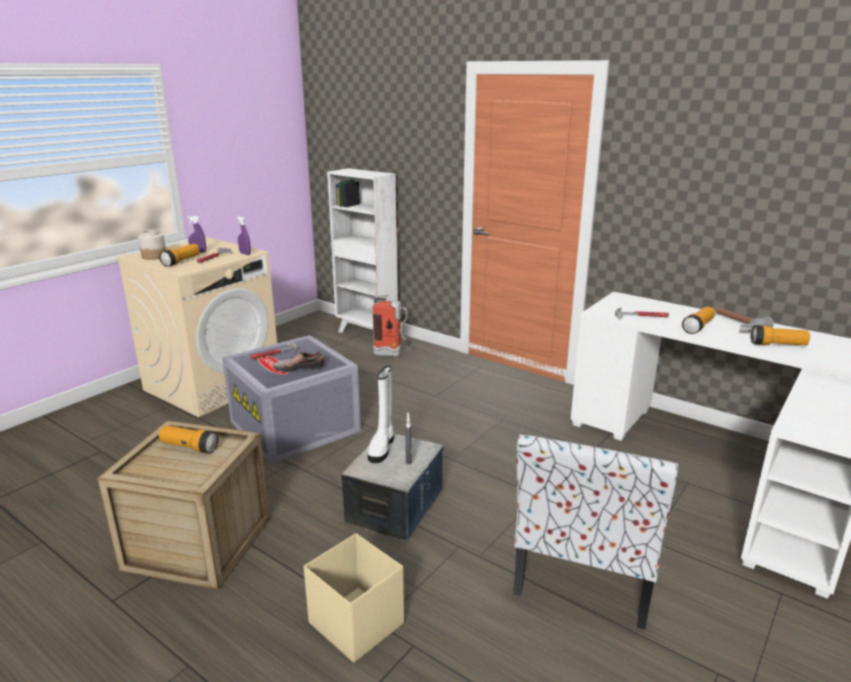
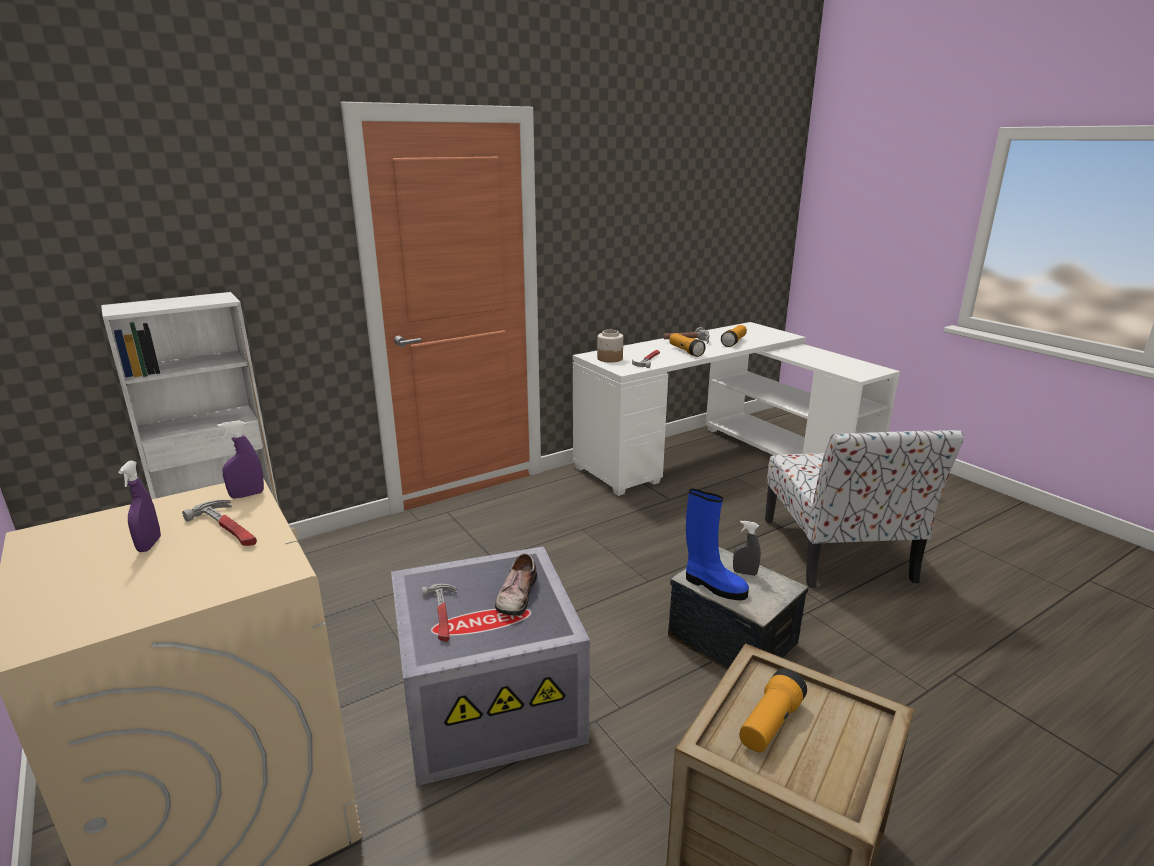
camera: 70 degrees left, 0 degrees up
(154, 256) = (87, 607): jar -> jar (609, 358)
(181, 261) = (202, 567): flashlight -> none
(356, 622) = (928, 707): beige storage box -> none
(382, 448) = (713, 586): white boot -> blue boot
(393, 355) = (341, 566): fire extinguisher -> none
(586, 564) = (838, 552): chair -> chair turned 45 degrees clockwise

